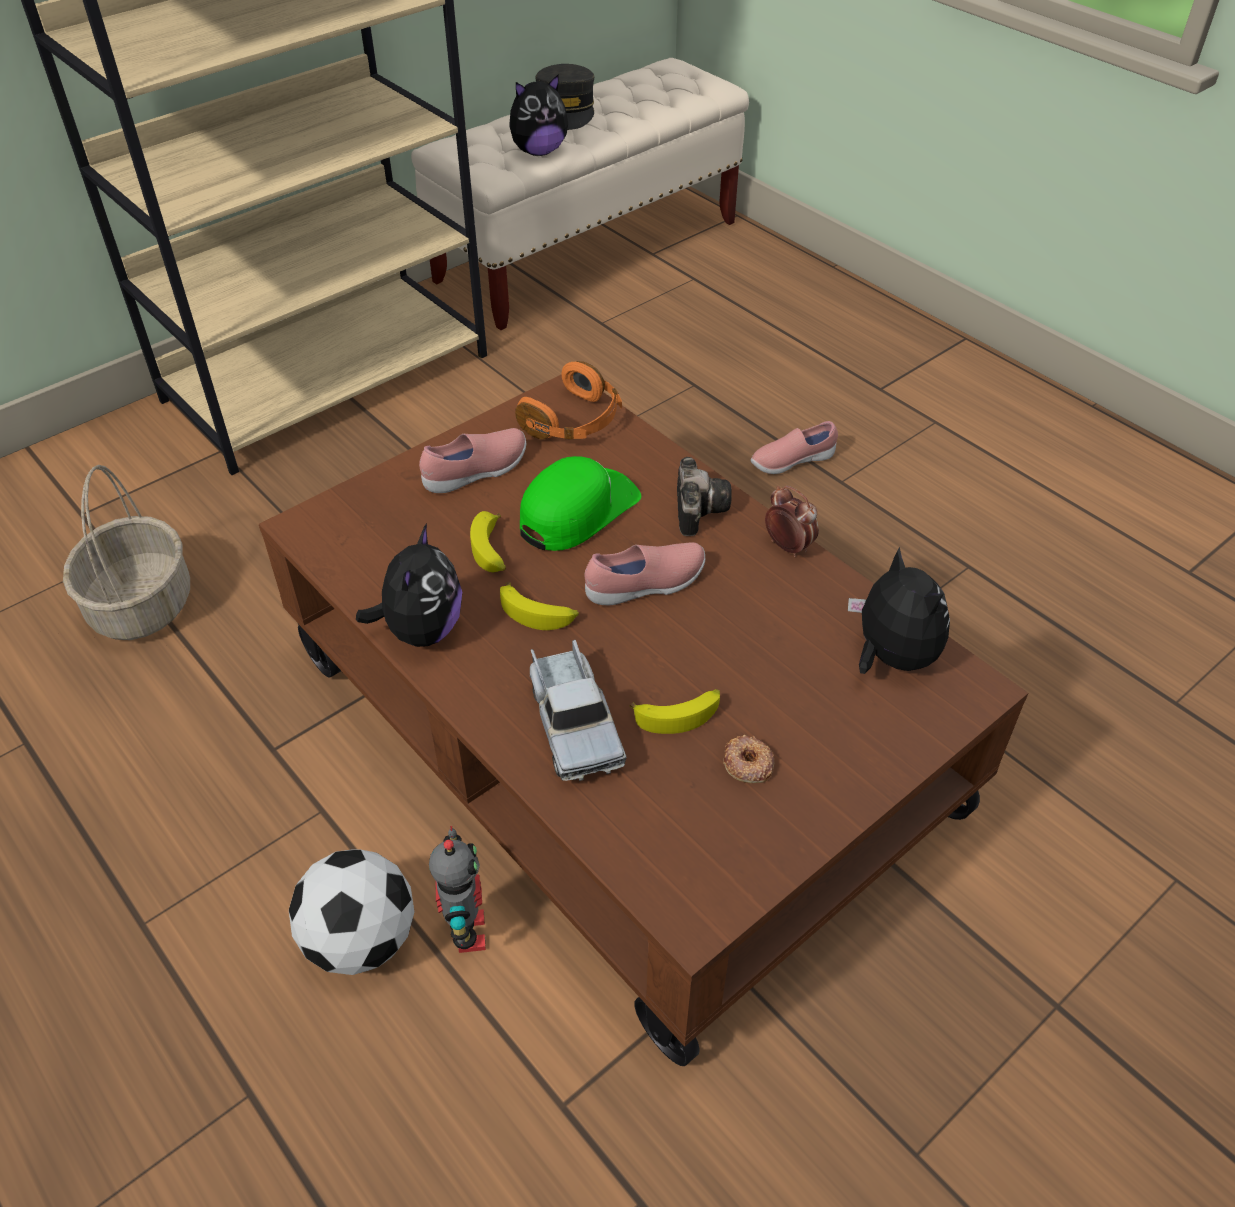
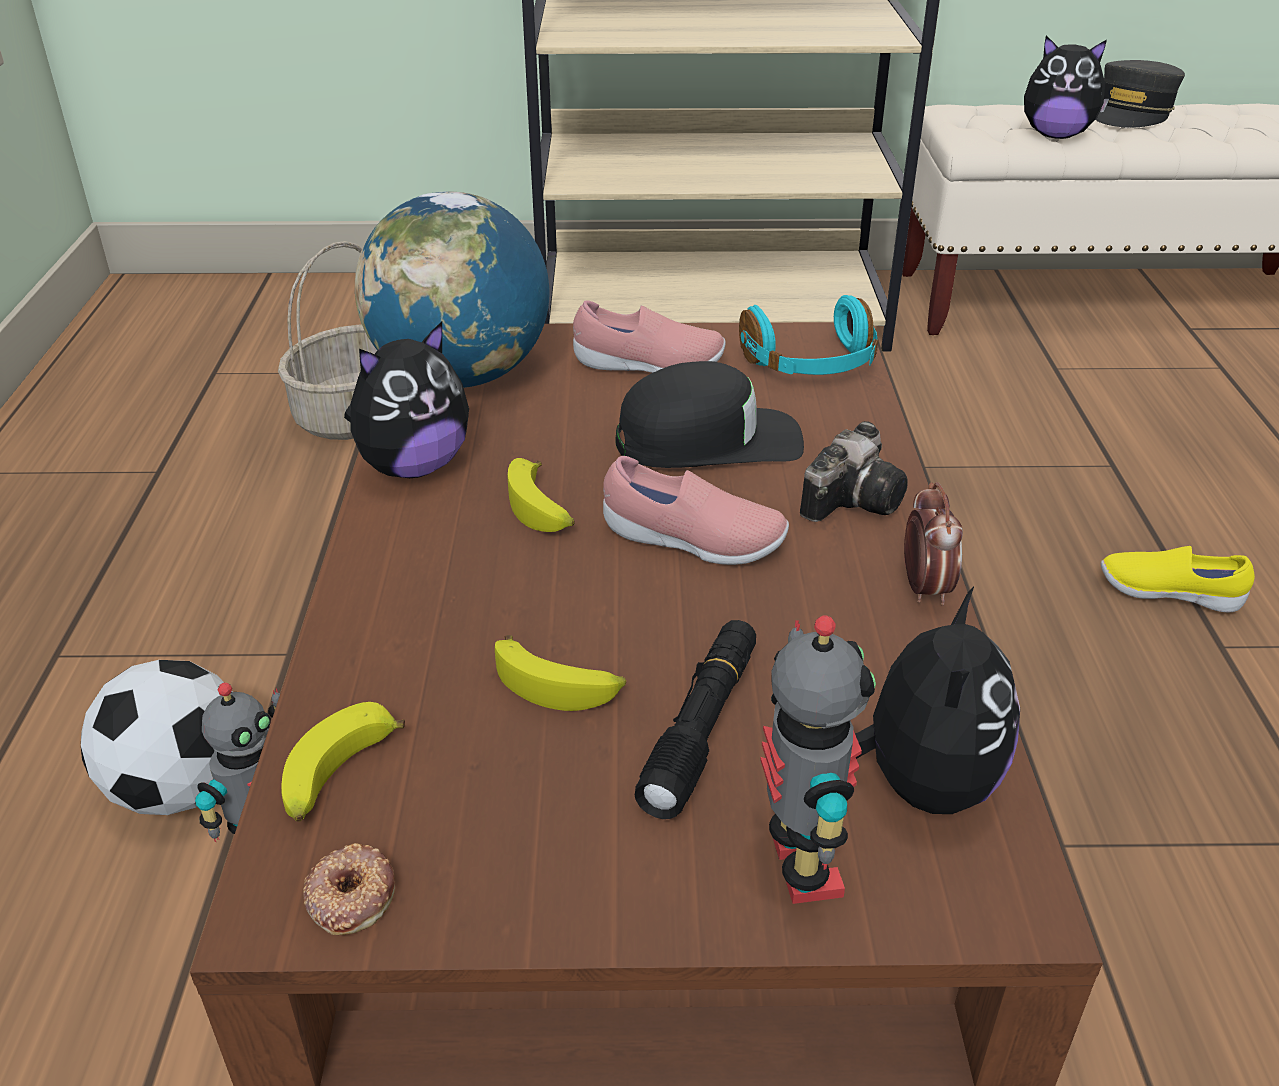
camera: 40 degrees right, 10 degrees down
(363, 544) = (462, 376): none -> globe
(492, 551) = (571, 435): banana -> banana (339, 777)
(573, 723) = (436, 625): toy truck -> none
(574, 422) = (811, 365): orange headphones -> turquoise headphones
(578, 511) = (709, 440): green cap -> black cap
(747, 763) = (568, 785): donut -> donut (350, 896)
(772, 692) = (701, 728): none -> black flashlight
(791, 461) = (1167, 594): pink shoe -> yellow shoe
(886, 732) = (799, 868): none -> toy robot

